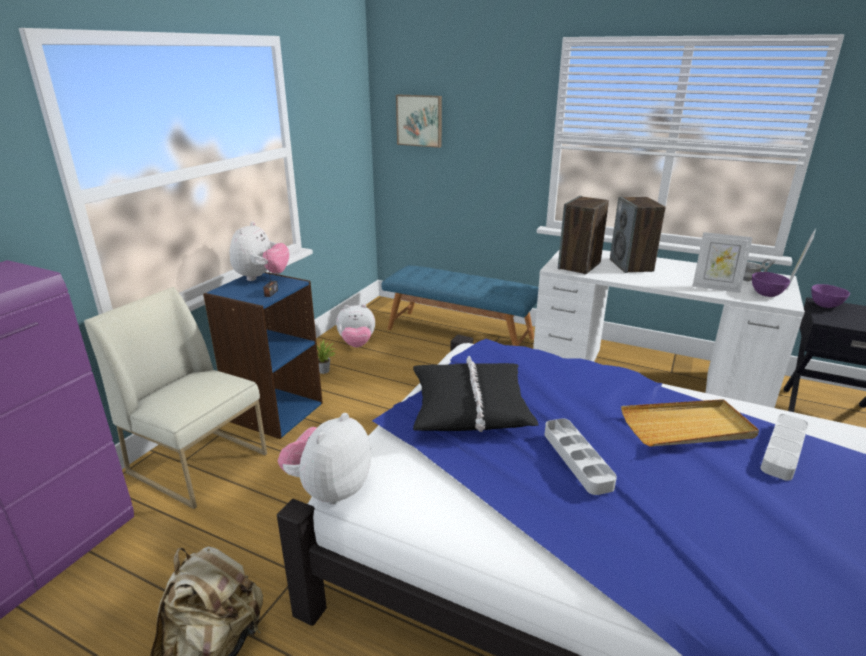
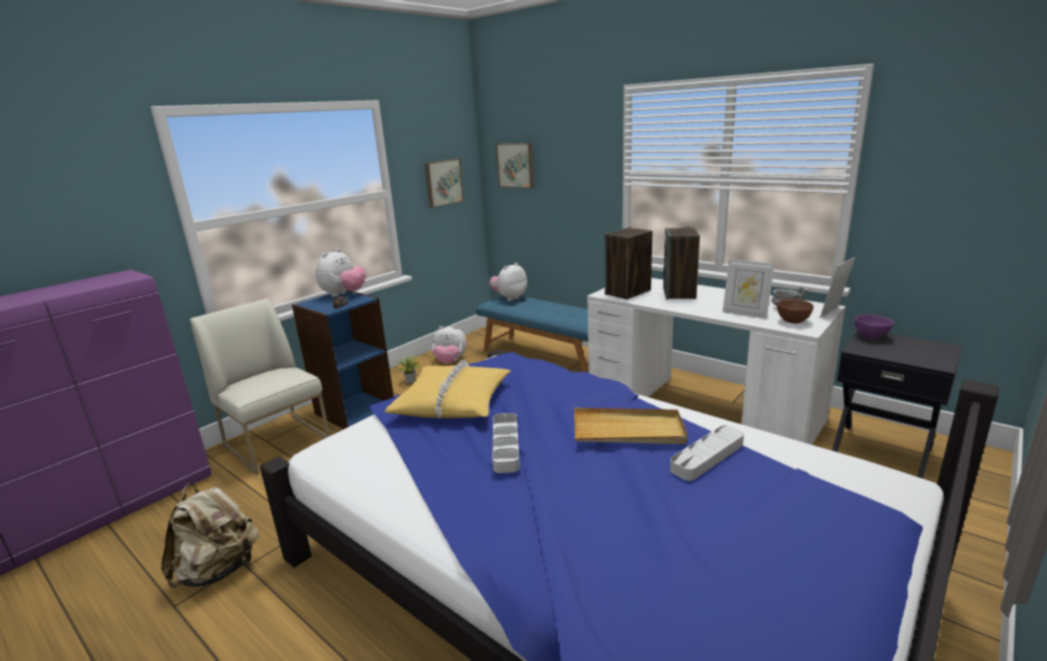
camera: 15 degrees right, 5 degrees down
(329, 489) = (304, 451): plush toy -> plush toy (509, 298)
(338, 138) = (443, 182): none -> picture
(470, 407) = (453, 402): black pillow -> yellow pillow
(766, 294) = (793, 321): purple bowl -> brown bowl

